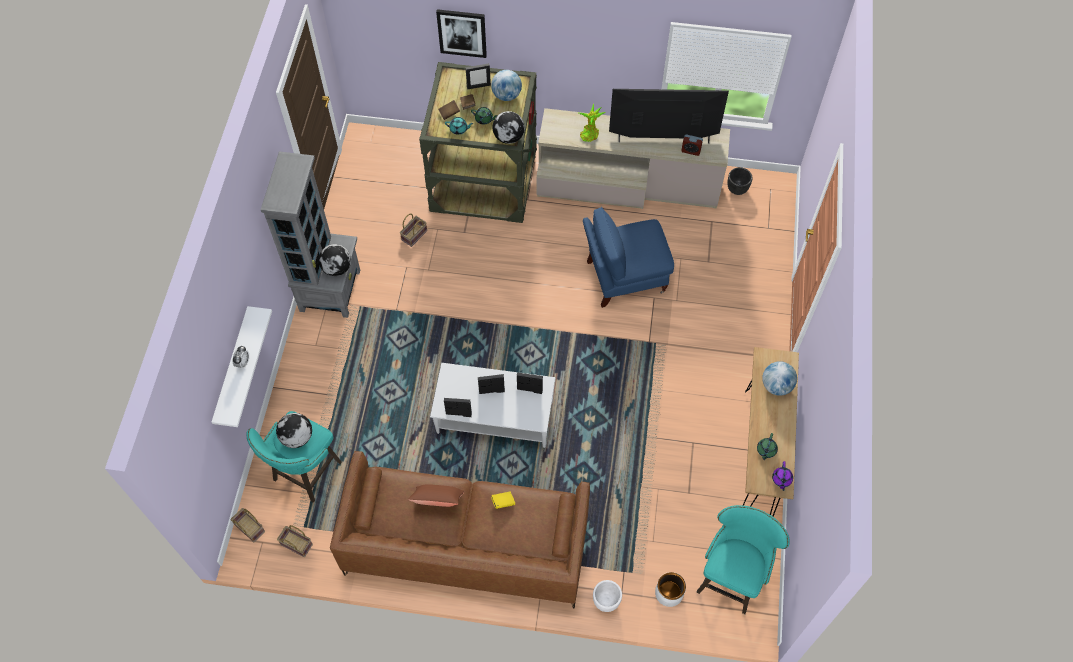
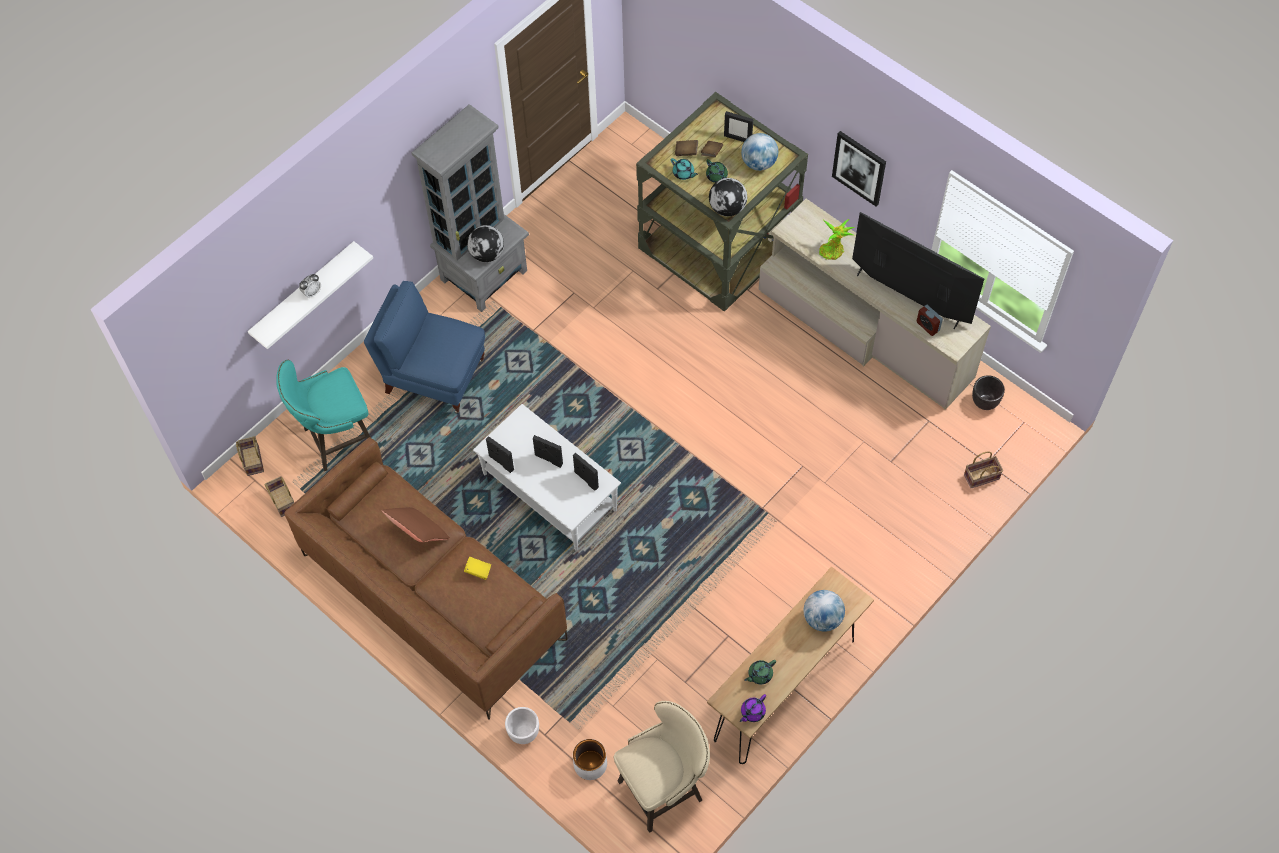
camera: 35 degrees right, 0 degrees up
(297, 437) = (331, 395): globe -> none
(414, 236) = (604, 265): basket -> basket (981, 477)
(462, 32) = (745, 72): picture -> picture (859, 168)
(624, 277) = (788, 427): blue armchair -> blue armchair (434, 376)
(731, 576) = (663, 788): turquoise stool -> beige stool

